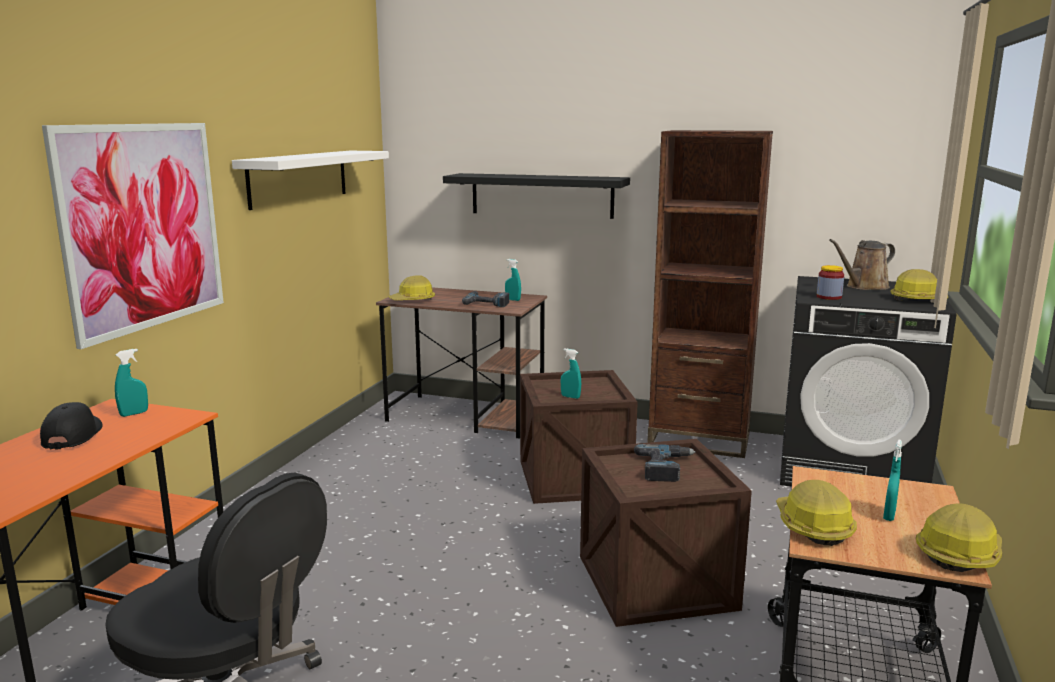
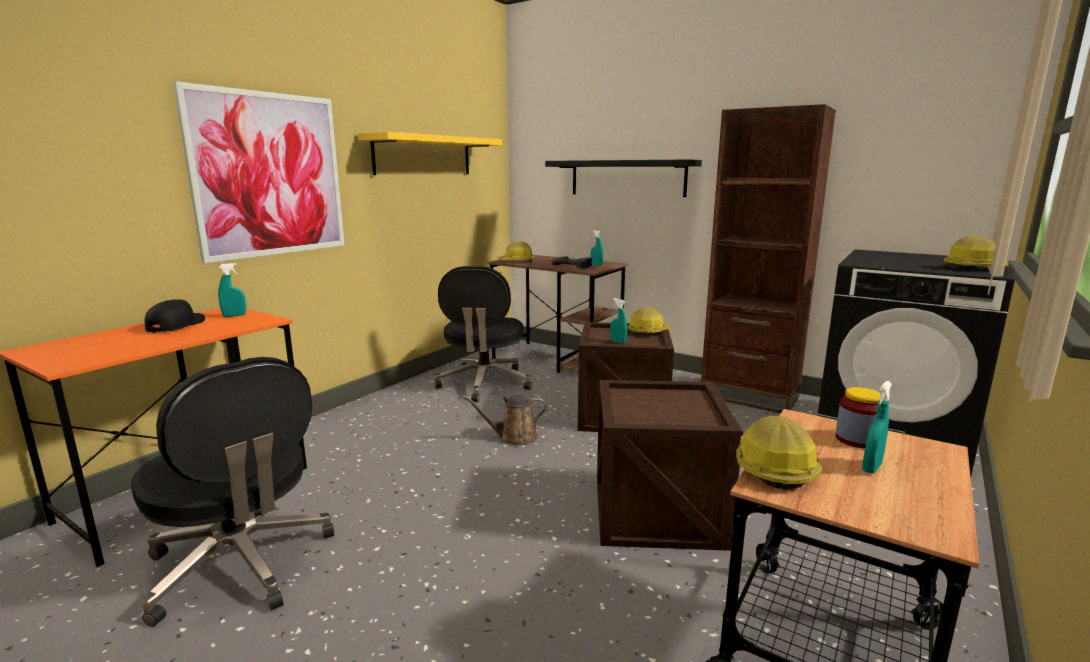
camera: 15 degrees right, 0 degrees up
(299, 178) = (423, 156): white shelf -> yellow shelf
(393, 457) = (484, 384): none -> black office chair
(666, 468) = (670, 403): power drill -> none
(829, 297) = (875, 263): jar -> jar (856, 439)
(864, 287) = (919, 258): brown watering can -> brown watering can (513, 437)
(958, 553) = (945, 519): hard hat -> hard hat (648, 332)

